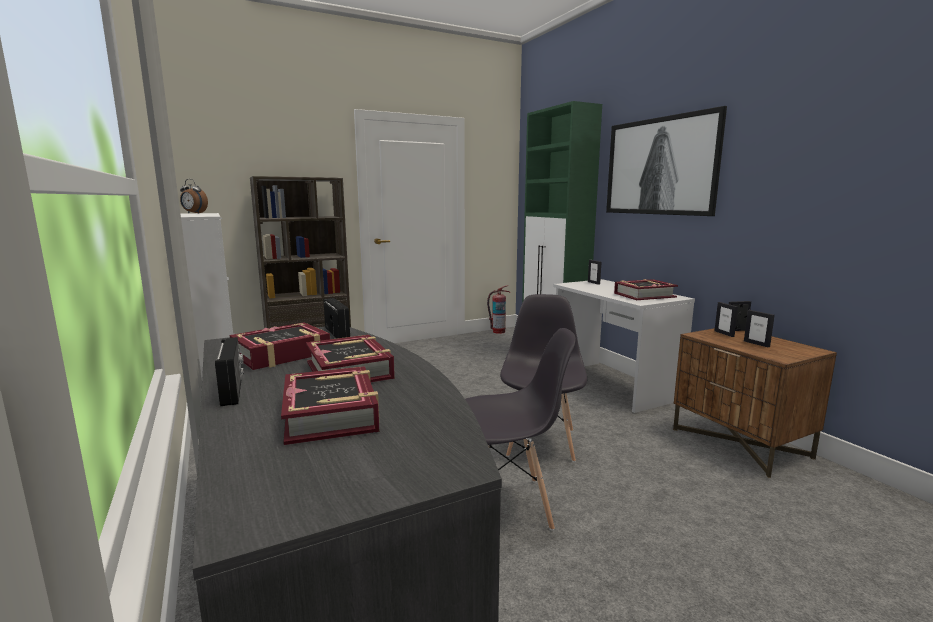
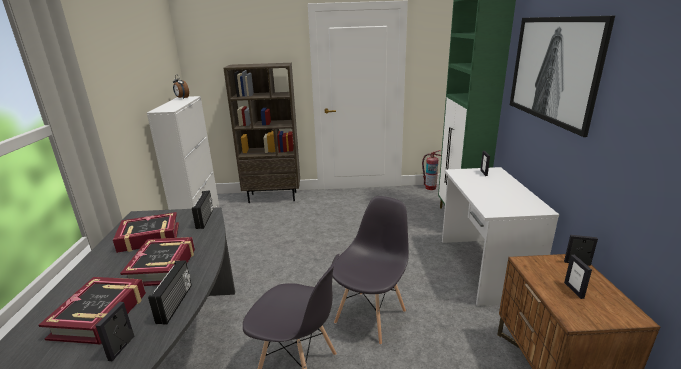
camera: 25 degrees right, 10 degrees up
(233, 390) = (86, 272): radio -> radio (176, 303)
(644, 295) = (509, 201): book -> none
(724, 334) = (556, 266): picture frame -> picture frame (122, 348)

